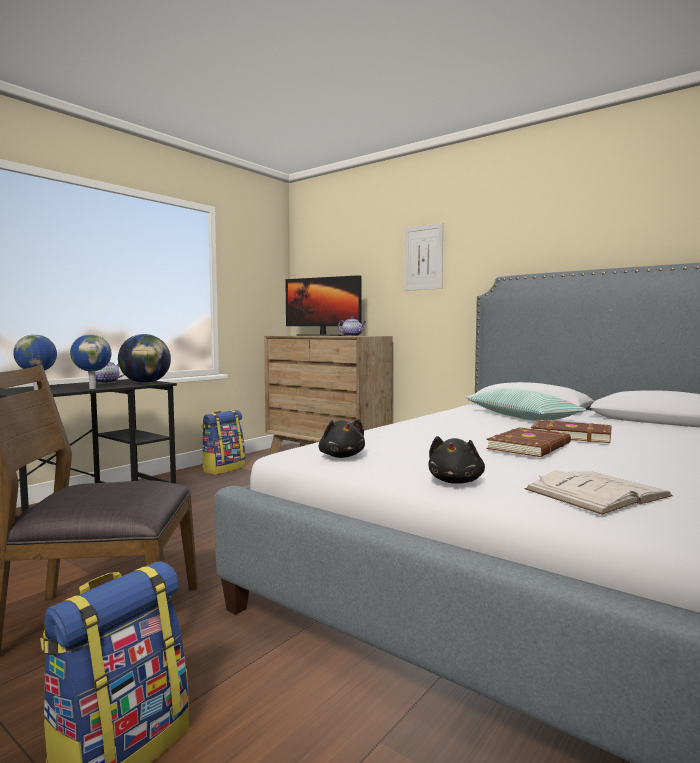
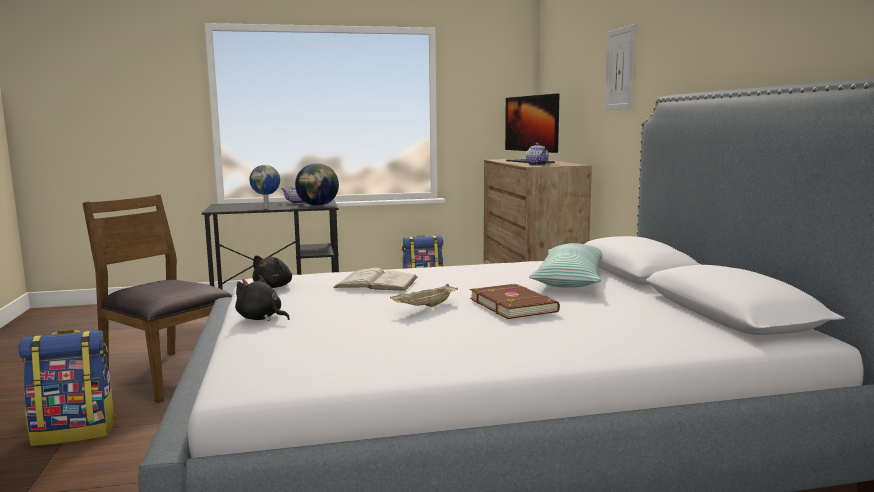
camera: 40 degrees right, 5 degrees up
(38, 389) = (237, 206): globe -> none
(456, 481) = (261, 318): black plush toy -> black plush toy turned 60 degrees clockwise
(531, 446) = (425, 307): brown book -> beige tray
(597, 493) = (299, 347): white book -> white book (376, 282)

